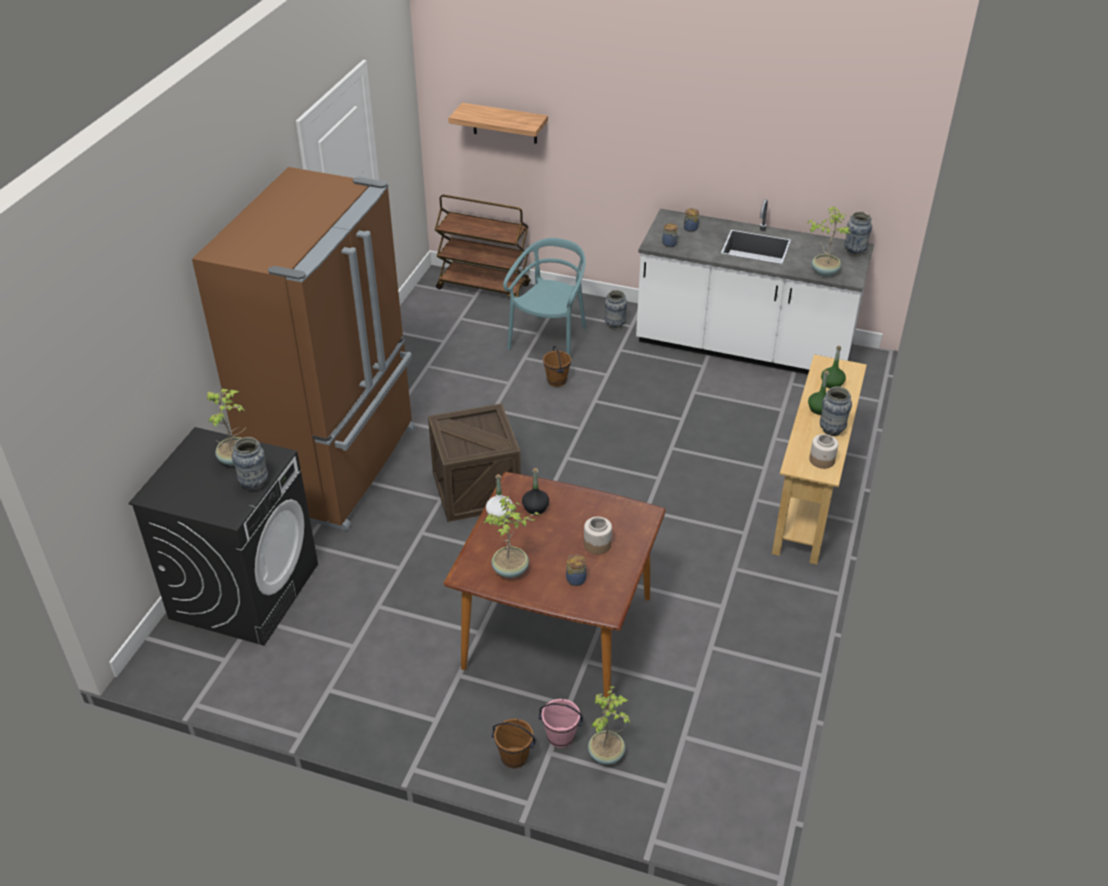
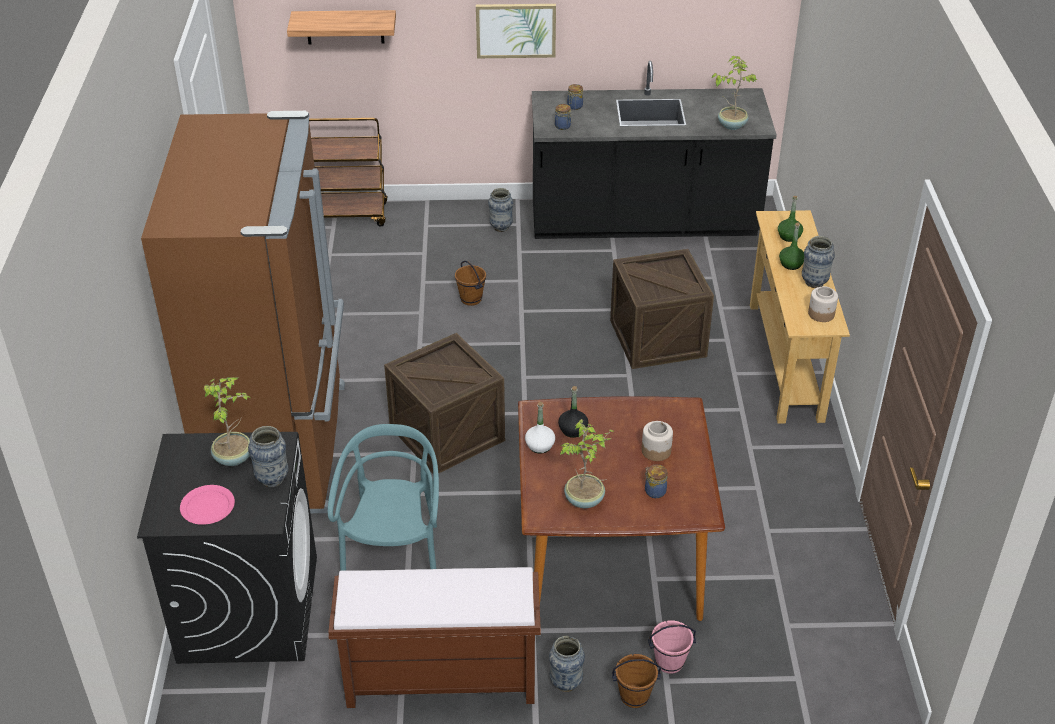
camera: 20 degrees left, 0 degrees up
(193, 493) = (207, 506): none -> pink plate
(361, 692) = (439, 678): none -> brown bench
(549, 340) = (440, 257): turquoise chair -> turquoise chair (394, 559)
(607, 754) = (723, 665): potted plant -> none
(650, 150) = (516, 30): none -> picture
(702, 452) = (657, 338): none -> crate
(743, 348) = (643, 222): white counter -> black counter
(854, 252) = (749, 100): vase -> vase (566, 683)

